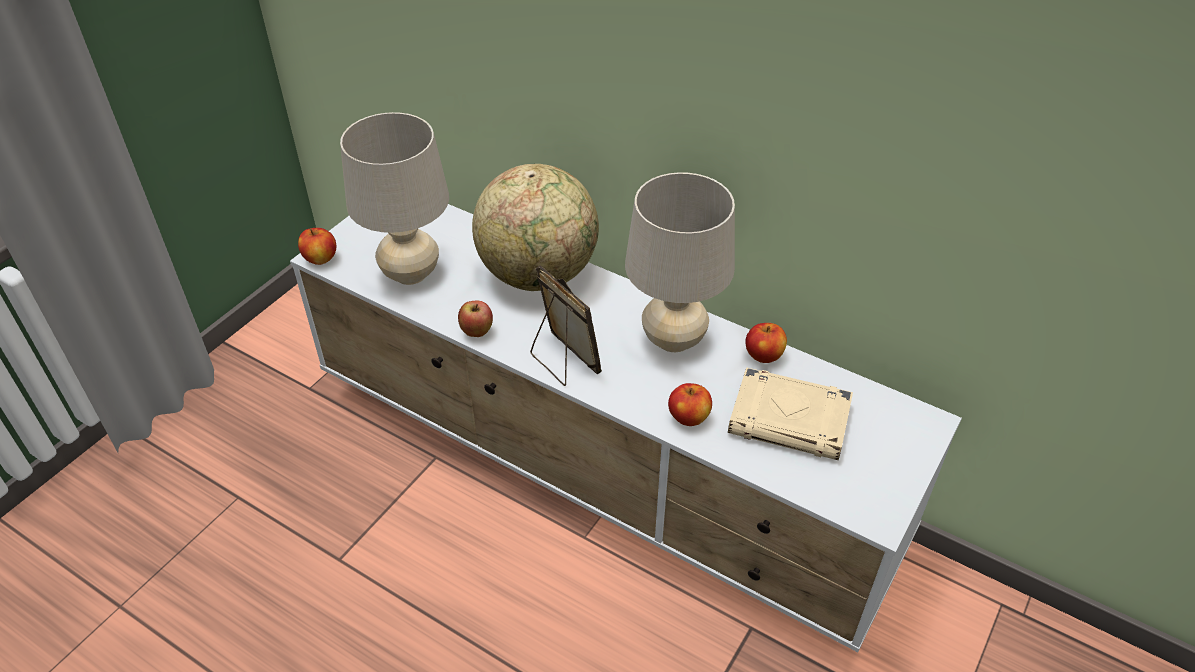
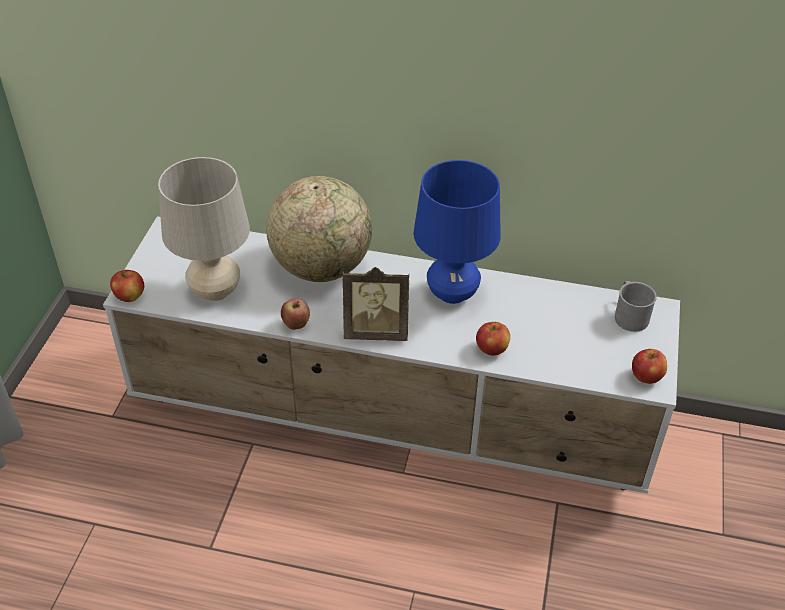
camera: 20 degrees left, 0 degrees up
(562, 361) = (376, 331): picture frame -> picture frame turned 150 degrees clockwise
(674, 340) = (452, 293): beige table lamp -> blue table lamp
(763, 356) = (524, 289): apple -> apple (646, 377)
(790, 420) = (565, 332): beige book -> none
(885, 420) = (629, 315): none -> grey mug

